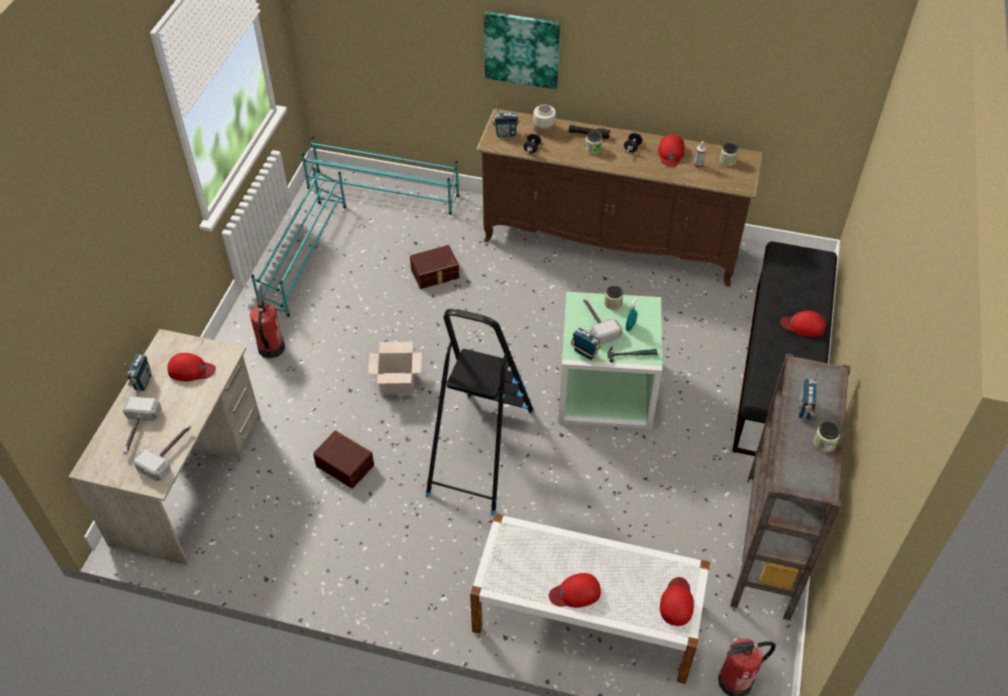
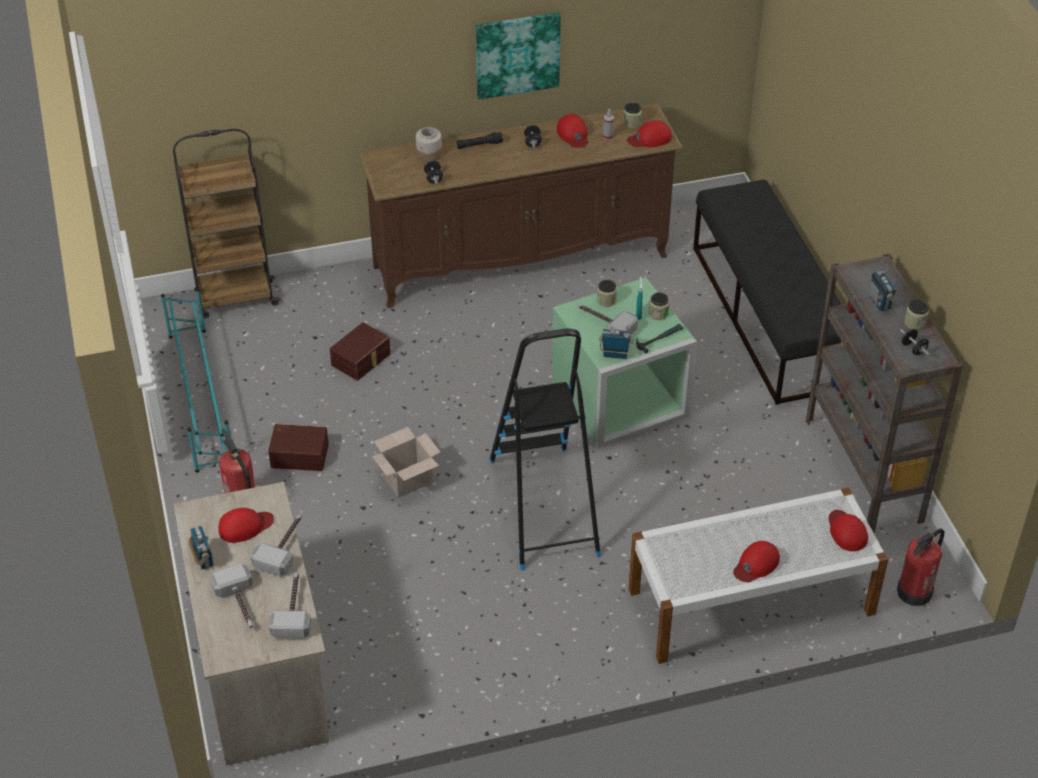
camera: 30 degrees left, 5 degrees down
(203, 399) = (284, 547): none -> hammer
(345, 464) = (416, 577): brown storage box -> brown storage box (299, 454)
(383, 192) = (236, 299): turquoise shoe rack -> brown cart
(506, 134) = (394, 173): radio -> none
(522, 49) = (383, 75): picture -> picture (517, 54)
(593, 149) = (495, 157): jar -> jar (658, 313)
(803, 326) = (785, 255): red cap -> red cap (650, 138)
(803, 468) = (913, 349): none -> black dumbbell

